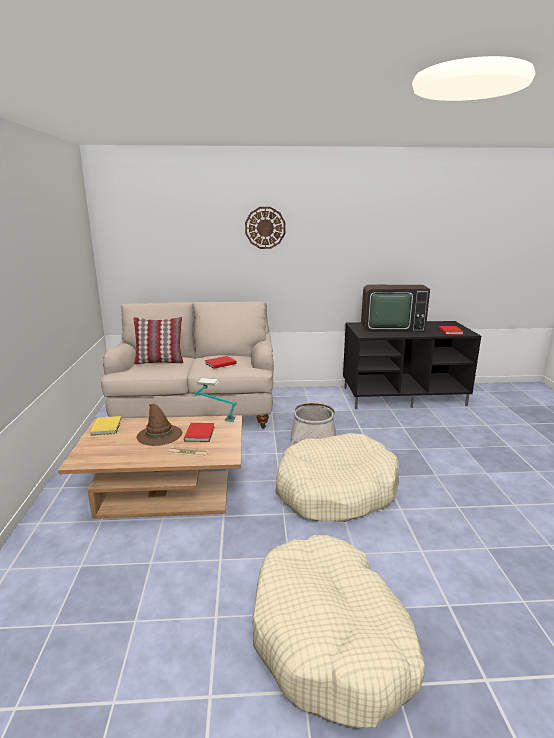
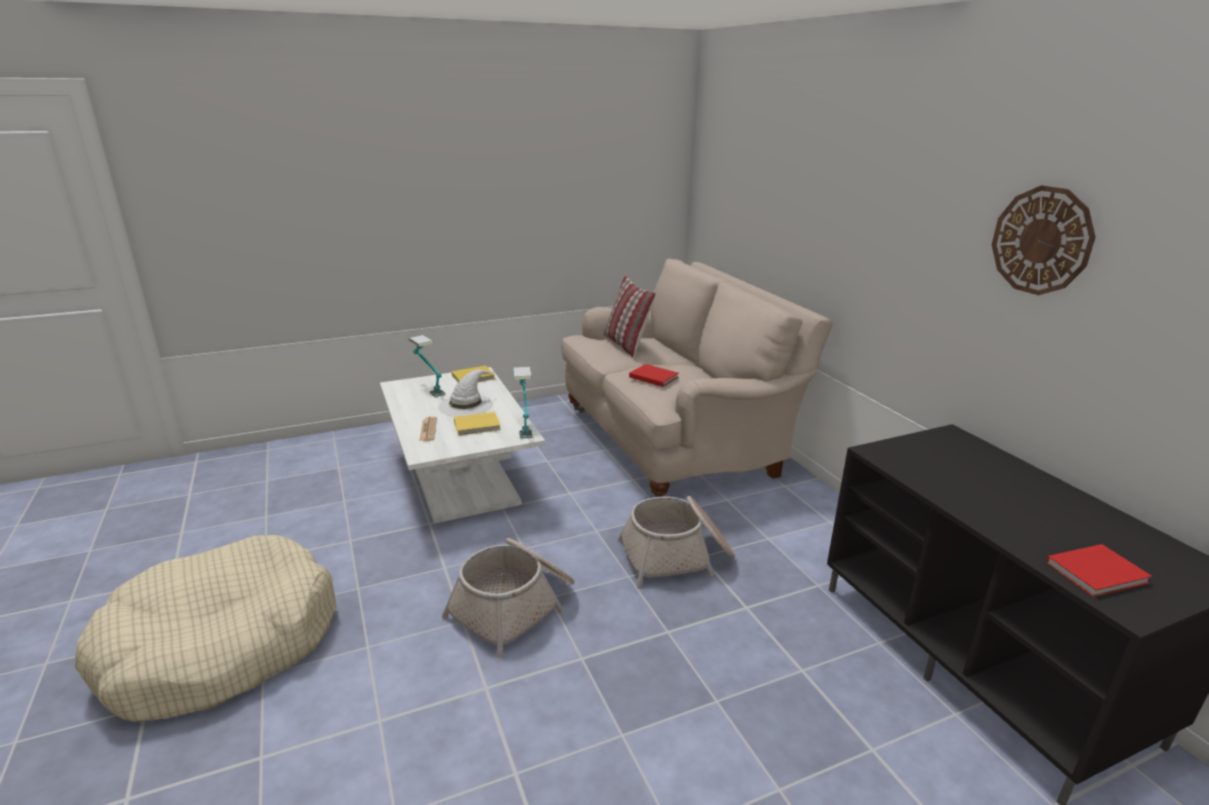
camera: 70 degrees right, 5 degrees up
(105, 447) = (429, 388): none -> table lamp
(159, 434) = (466, 405): brown hat -> white hat
(165, 494) = (461, 475): brown coffee table -> white coffee table
(200, 433) = (478, 425): red book -> yellow book
(265, 228) = (862, 178): wall clock -> wall clock (1041, 241)
(335, 491) = (515, 606): beige dog bed -> basket
(390, 327) = (989, 478): television -> none

